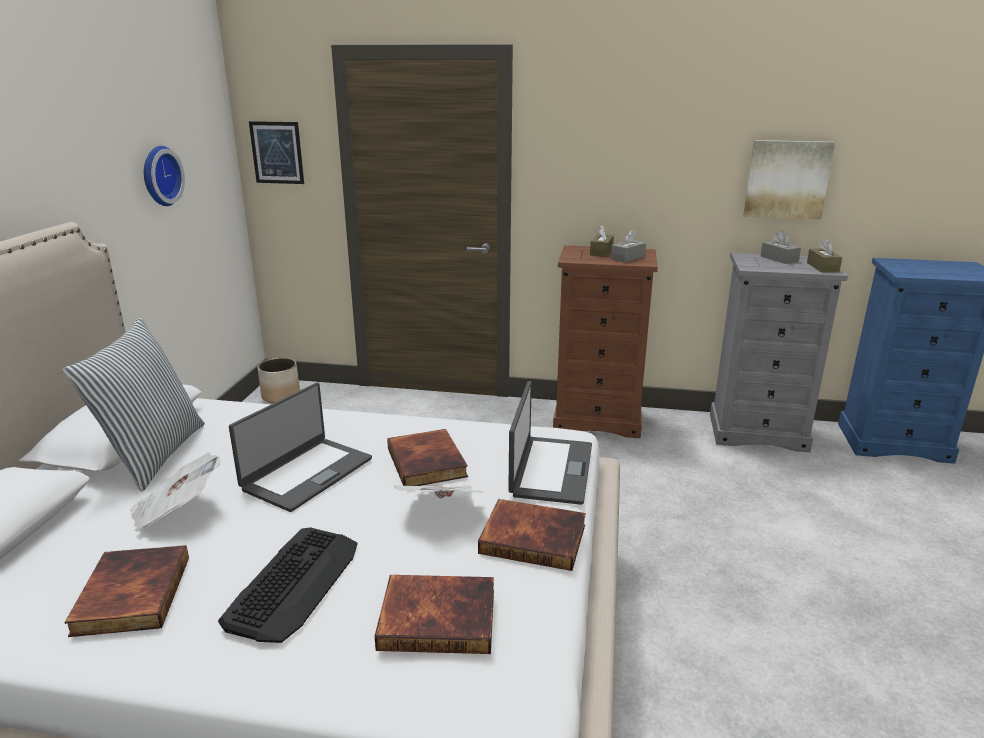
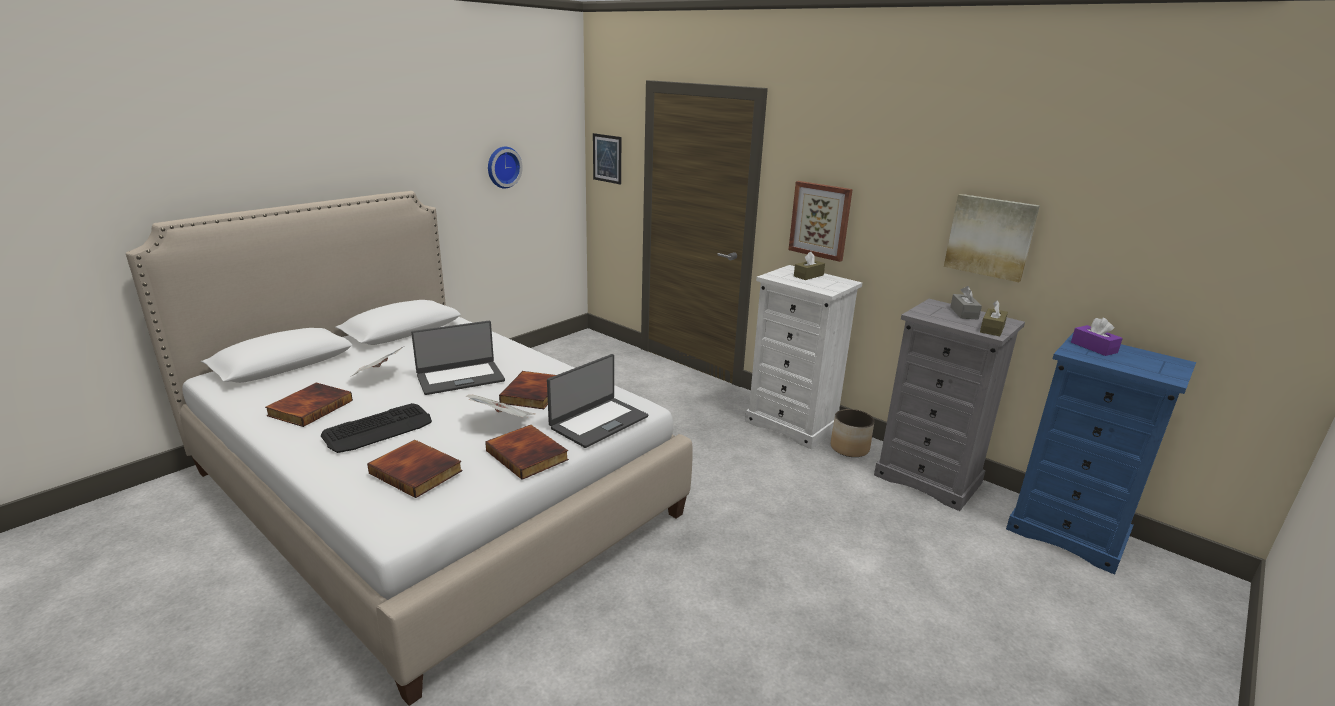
camera: 30 degrees right, 0 degrees up
(153, 455) = (403, 344): pillow -> none
(281, 396) = (582, 342): planter -> planter (849, 448)
(596, 189) = (820, 220): none -> picture
(598, 419) = (792, 424): brown dresser -> white dresser
(627, 258) = (821, 284): grey tissue box -> none
(907, 266) = (1093, 347): none -> purple tissue box

